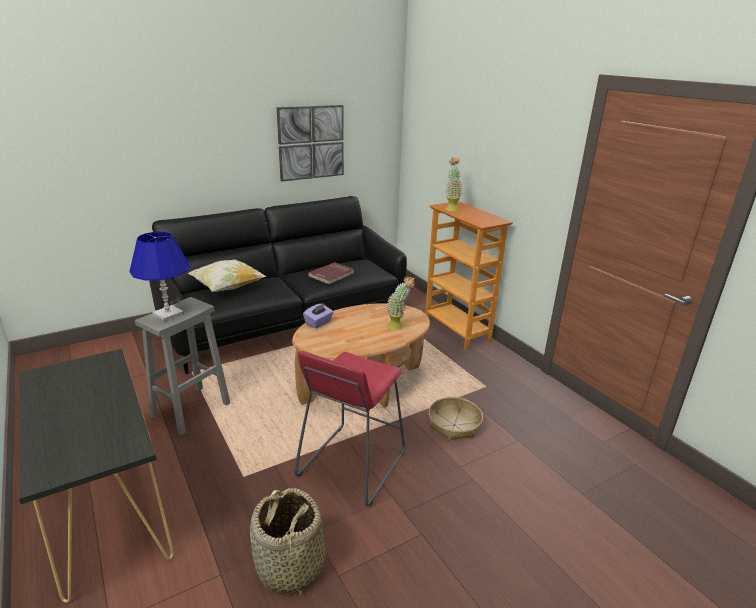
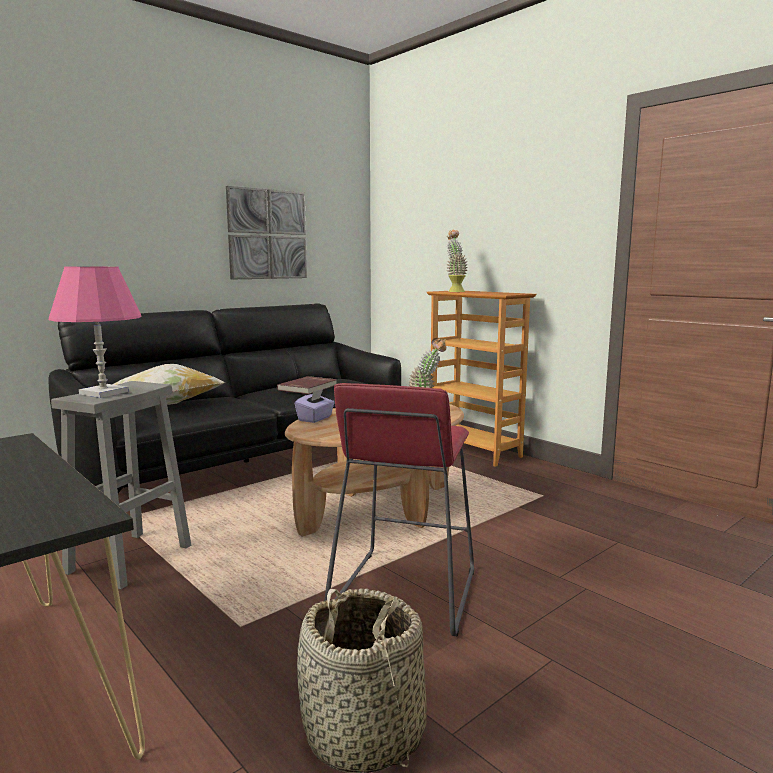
camera: 10 degrees left, 15 degrees down
(168, 314) = (103, 393): blue table lamp -> pink table lamp
(454, 425) = (526, 536): basket -> none

